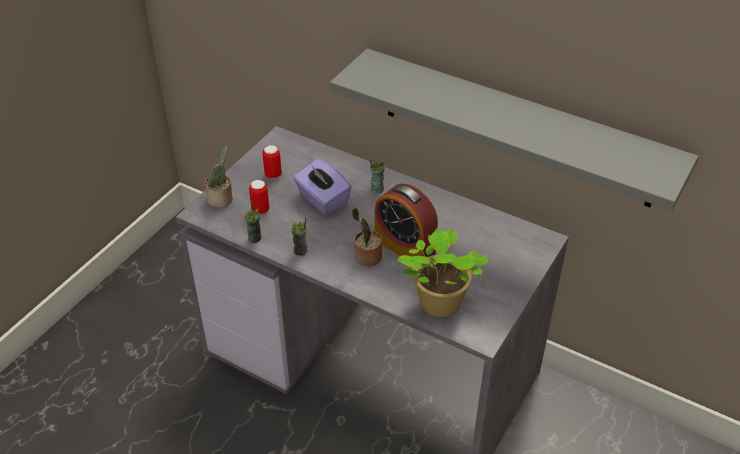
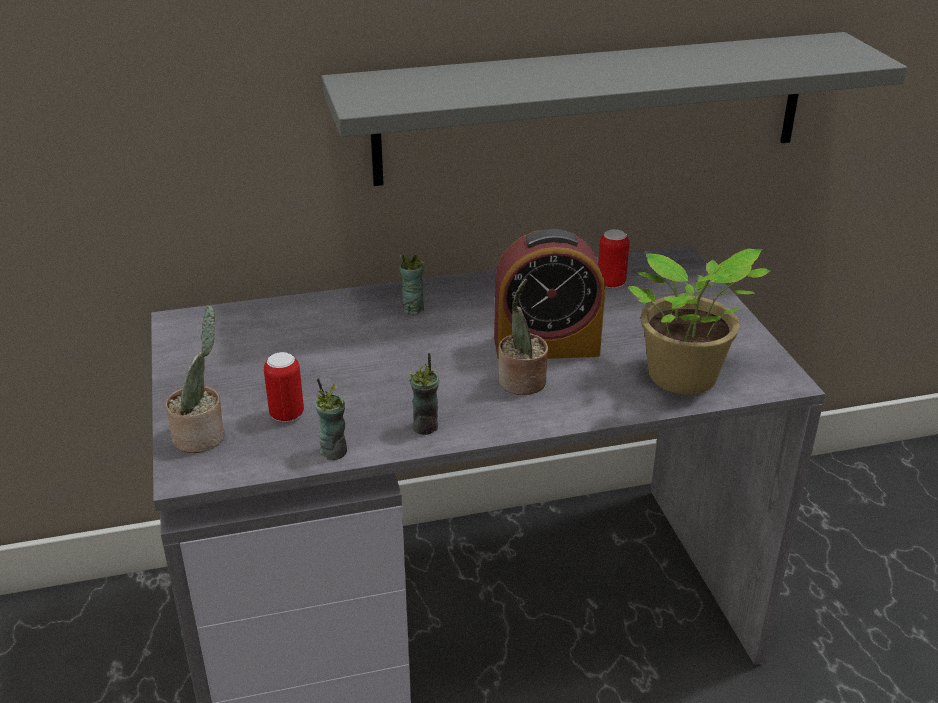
camera: 45 degrees left, 10 degrees down
(273, 175) = (239, 366): can -> can (611, 283)
(322, 200) = (359, 356): purple tissue box -> none

